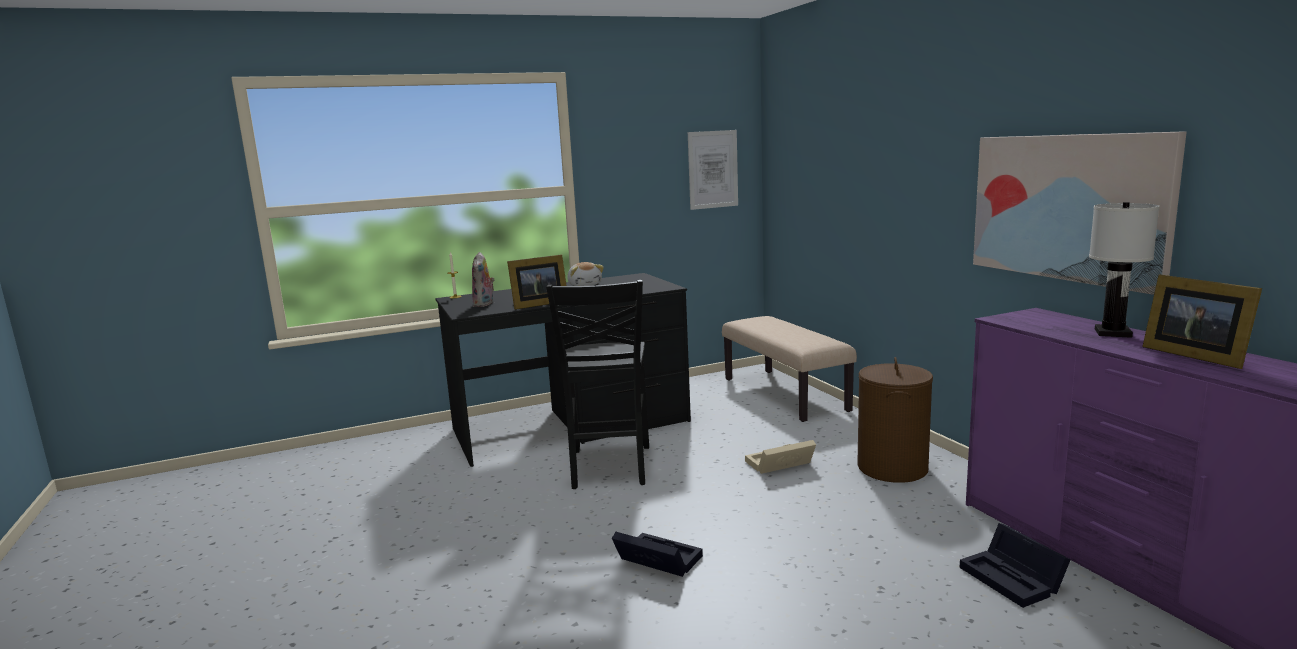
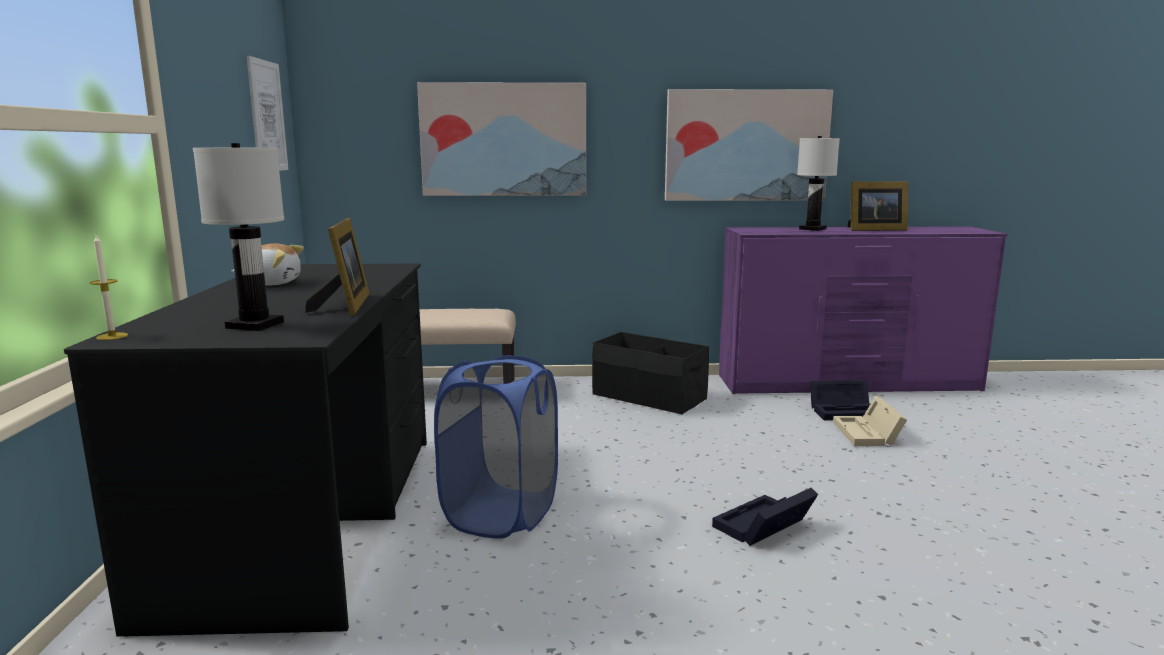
camera: 70 degrees left, 0 degrees up
(484, 304) = (254, 325): plush toy -> white table lamp
(609, 468) = (501, 514): black chair -> blue laundry basket
(778, 464) = (596, 431): beige storage box -> beige storage box (868, 434)
(862, 187) = (504, 140): none -> picture
(892, 468) = (648, 397): brown laundry basket -> black storage box

